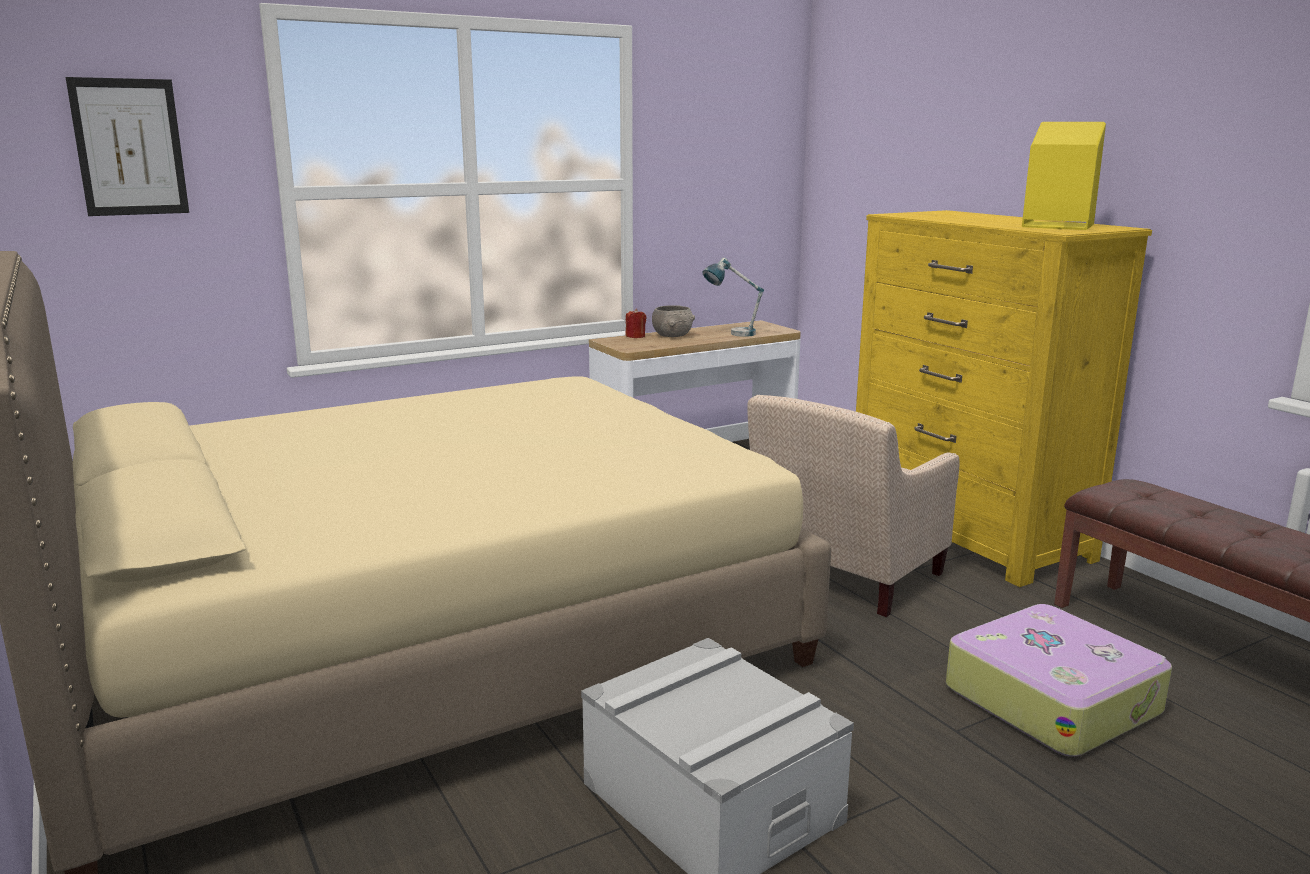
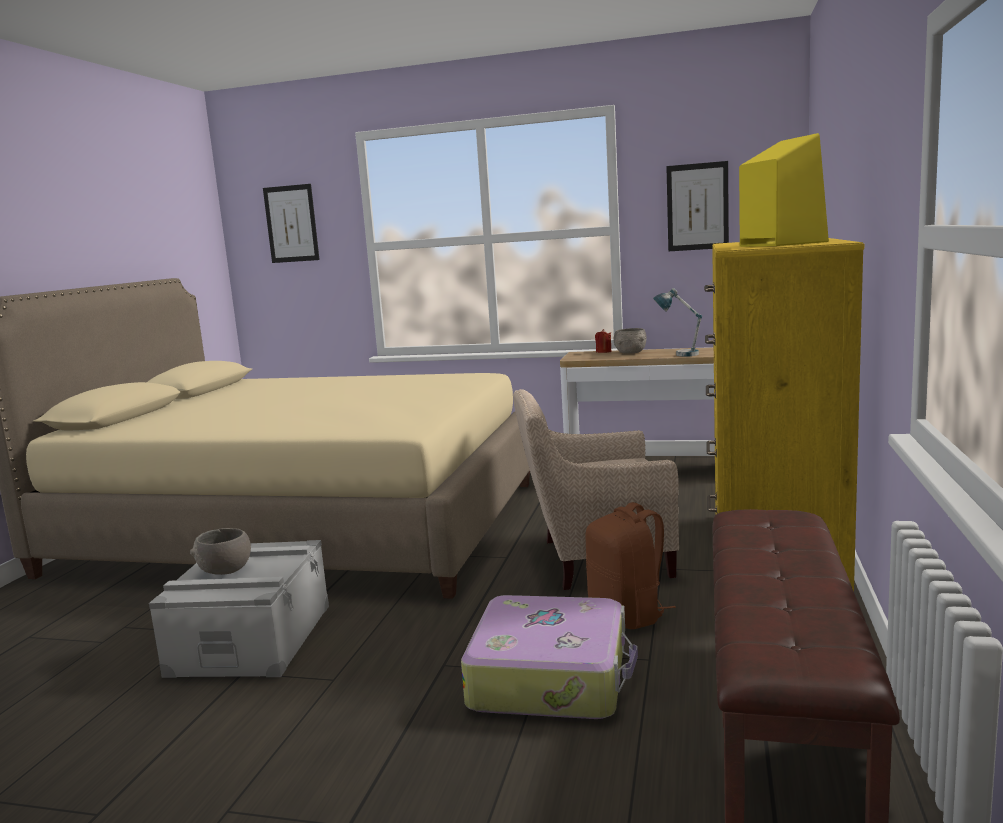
camera: 45 degrees right, 5 degrees down
(697, 715) = (224, 570): none -> grey bowl
(711, 161) = (697, 207): none -> picture
(981, 620) = (628, 614): none -> brown backpack

